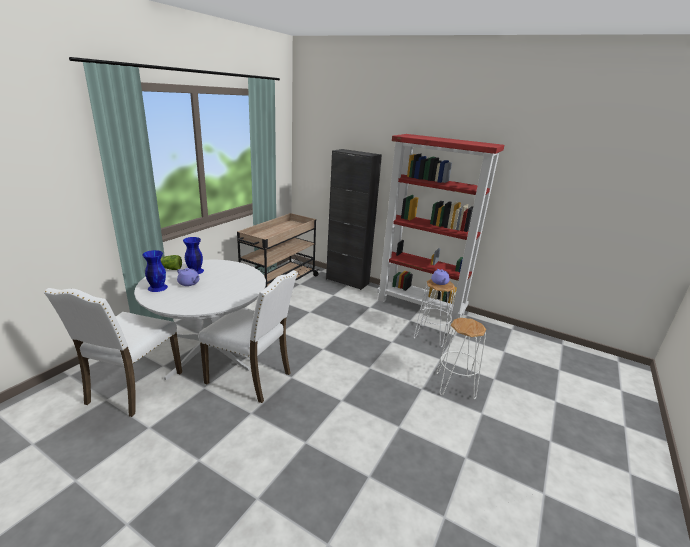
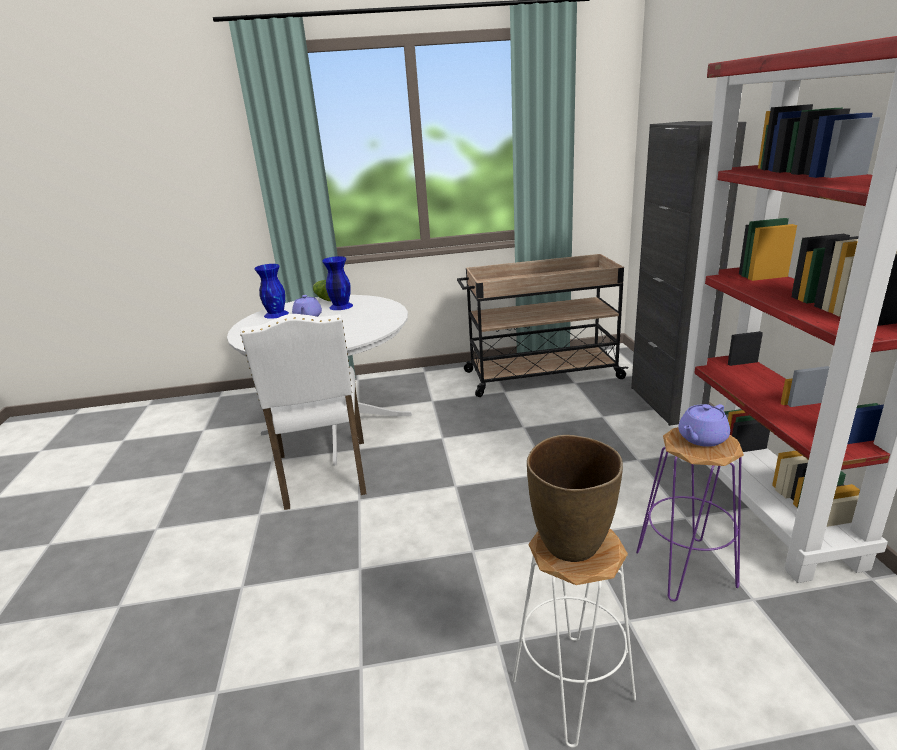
camera: 55 degrees right, 0 degrees up
(132, 388) = (231, 429): white chair -> none
(431, 336) = (686, 569): white stool -> purple stool
(468, 326) = (572, 545): none -> brown vase

